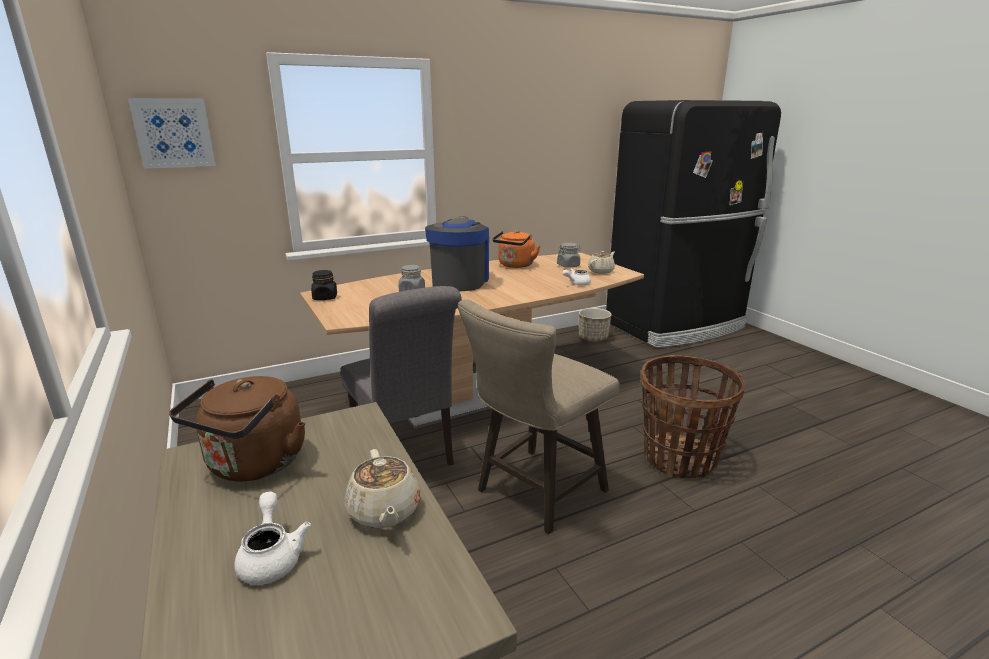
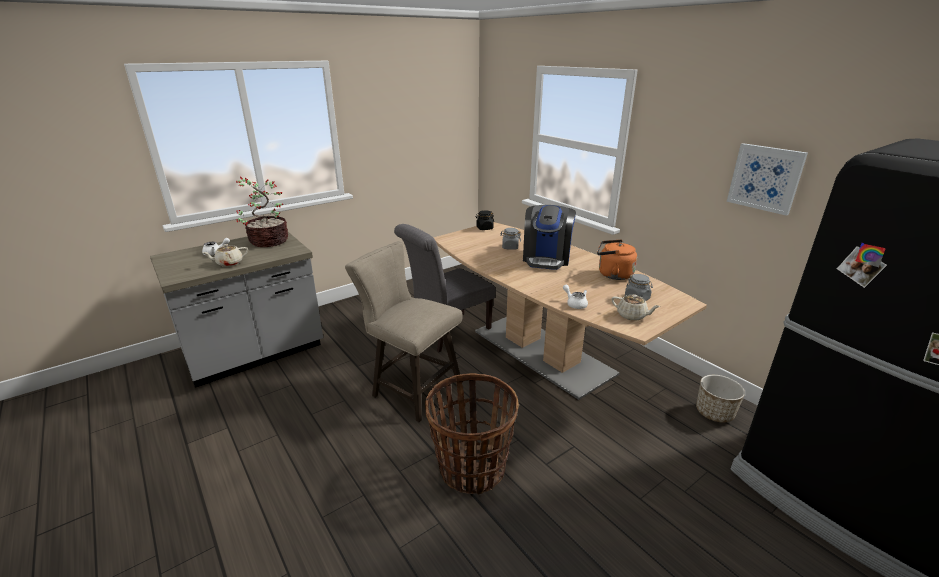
camera: 80 degrees right, 5 degrees up
(174, 133) = (495, 112): picture -> picture (765, 178)
(253, 465) = (268, 241): brown kettle -> potted plant
(459, 281) = (546, 258): coffee machine -> coffee machine turned 105 degrees clockwise

